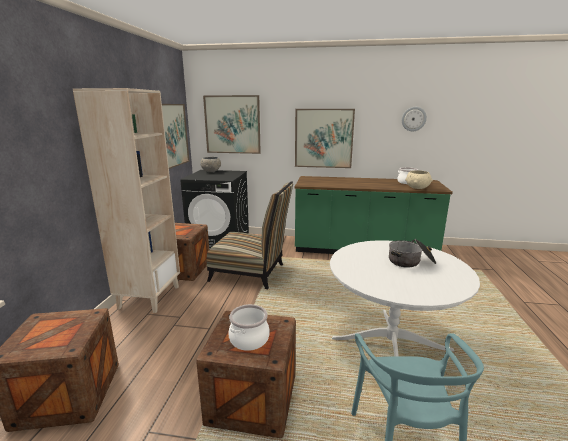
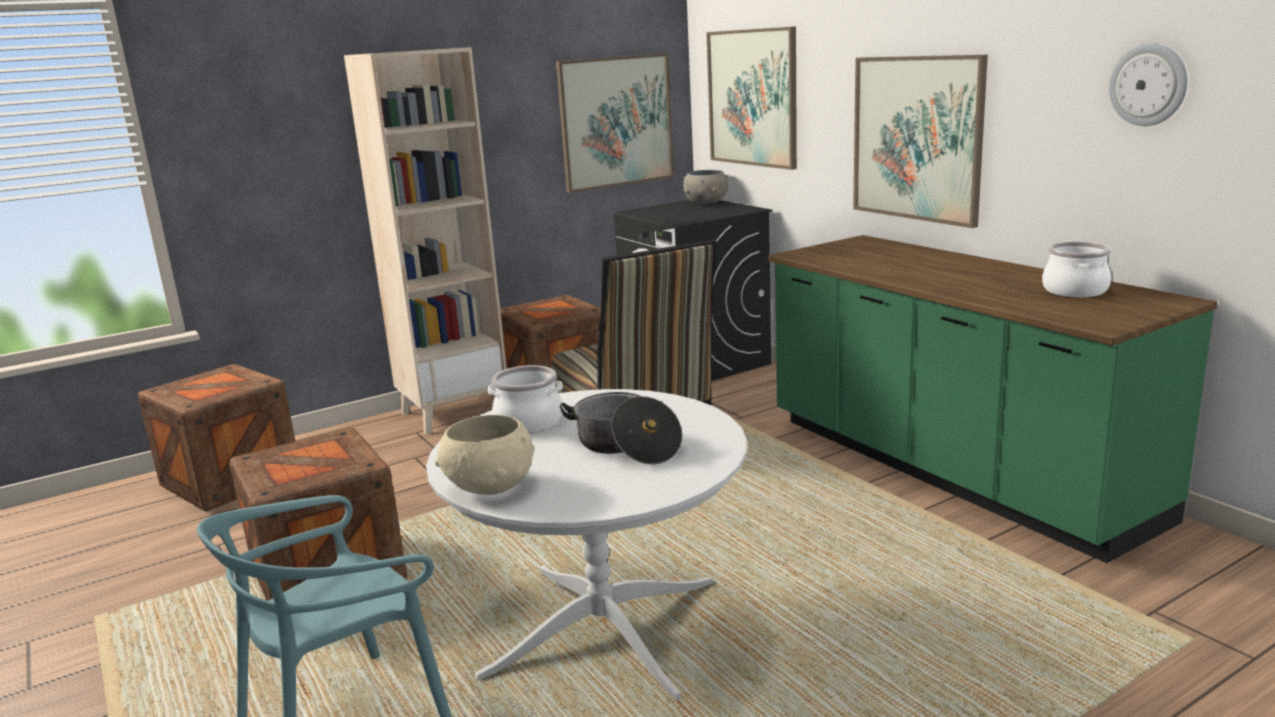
camera: 50 degrees right, 0 degrees up
(249, 339) = (298, 463): cooking pot -> cooking pot (528, 422)
(417, 188) = (1040, 308): beige bowl -> beige bowl (490, 486)

